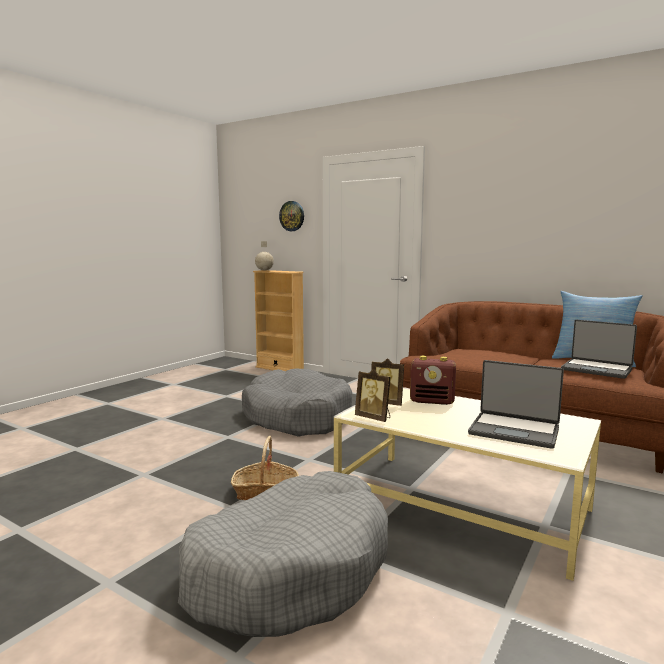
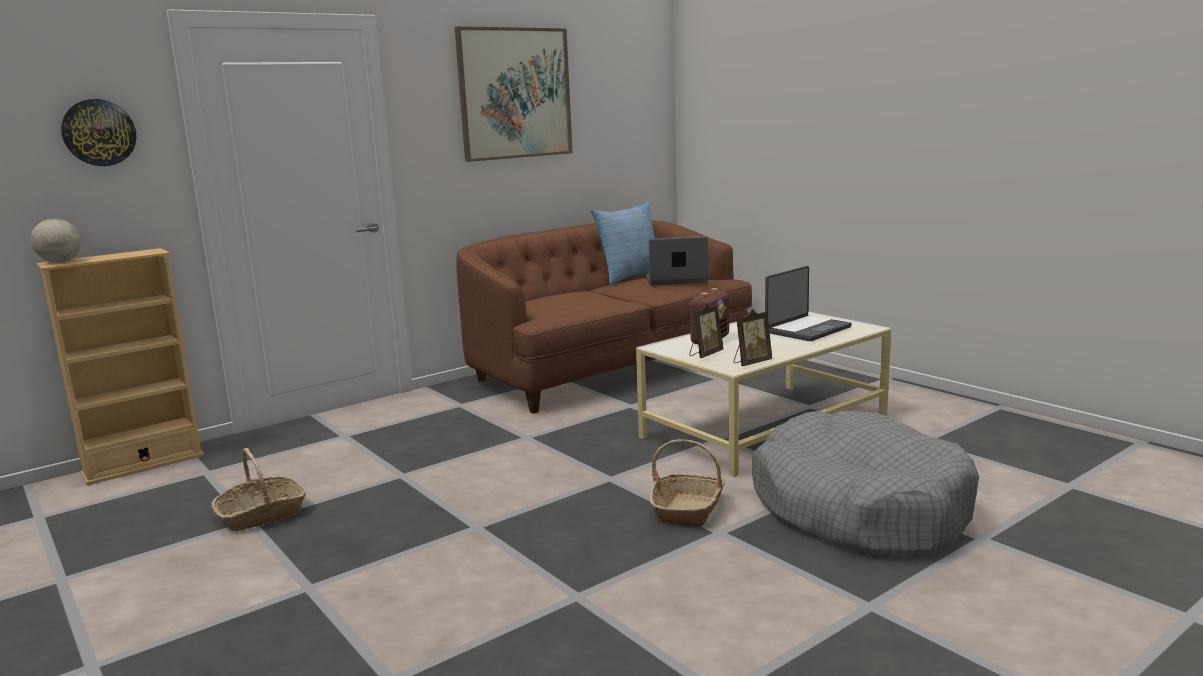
camera: 70 degrees left, 5 degrees up
(233, 396) = (261, 515): none -> basket
(297, 417) = (444, 472): grey dog bed -> none
(526, 193) = (515, 93): none -> picture
(597, 369) = (676, 280): laptop -> laptop turned 150 degrees counterclockwise

